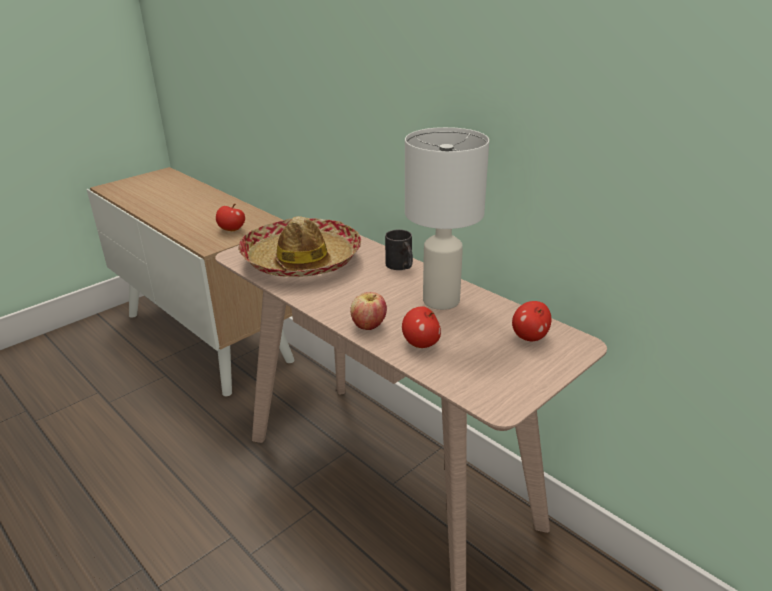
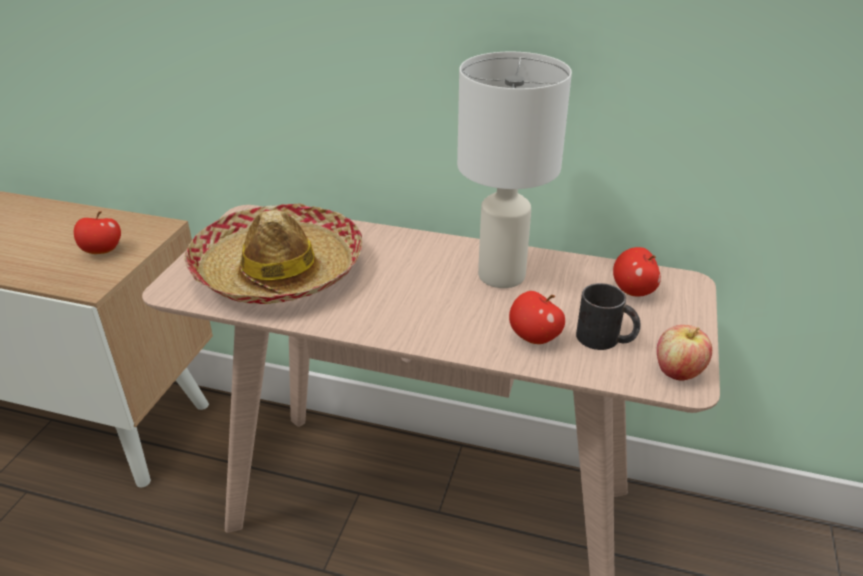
camera: 30 degrees left, 5 degrees up
(369, 326) = (453, 335): apple -> apple (678, 372)
(401, 266) = (413, 244): black mug -> black mug (606, 339)

